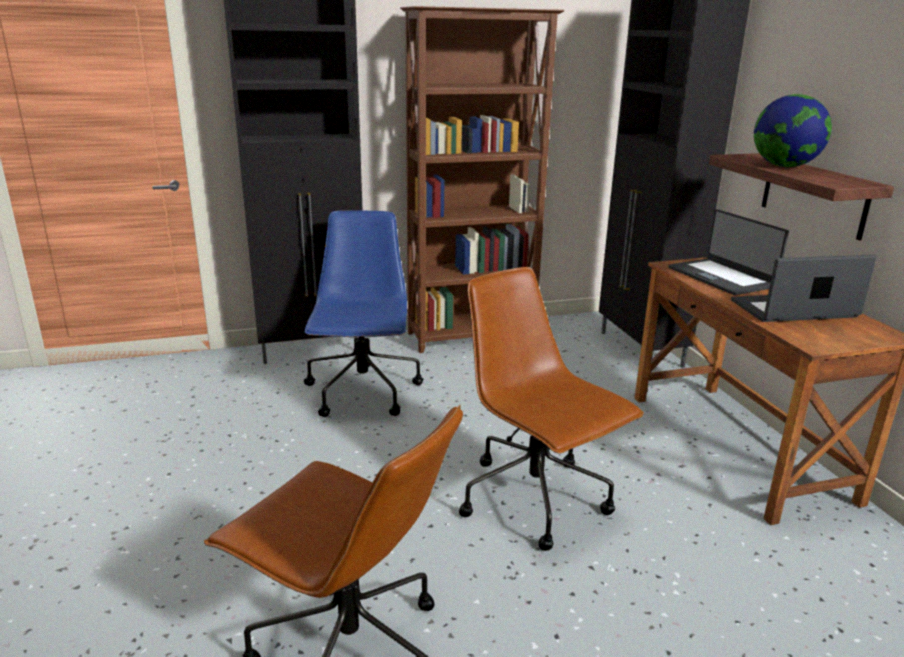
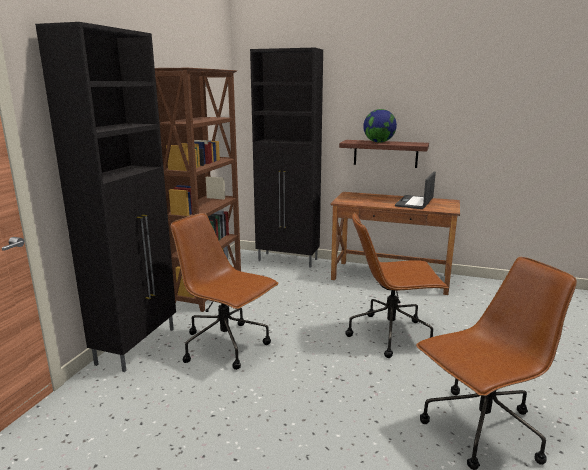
camera: 55 degrees left, 5 degrees down
(363, 393) = (226, 346): blue office chair -> brown office chair
(721, 277) = (367, 200): laptop -> none

